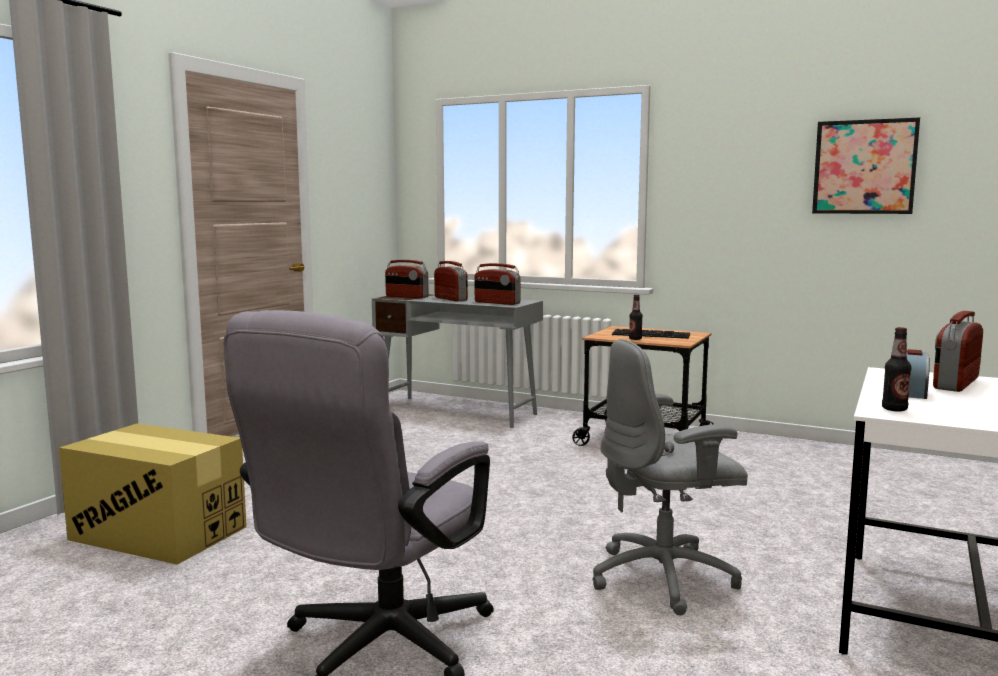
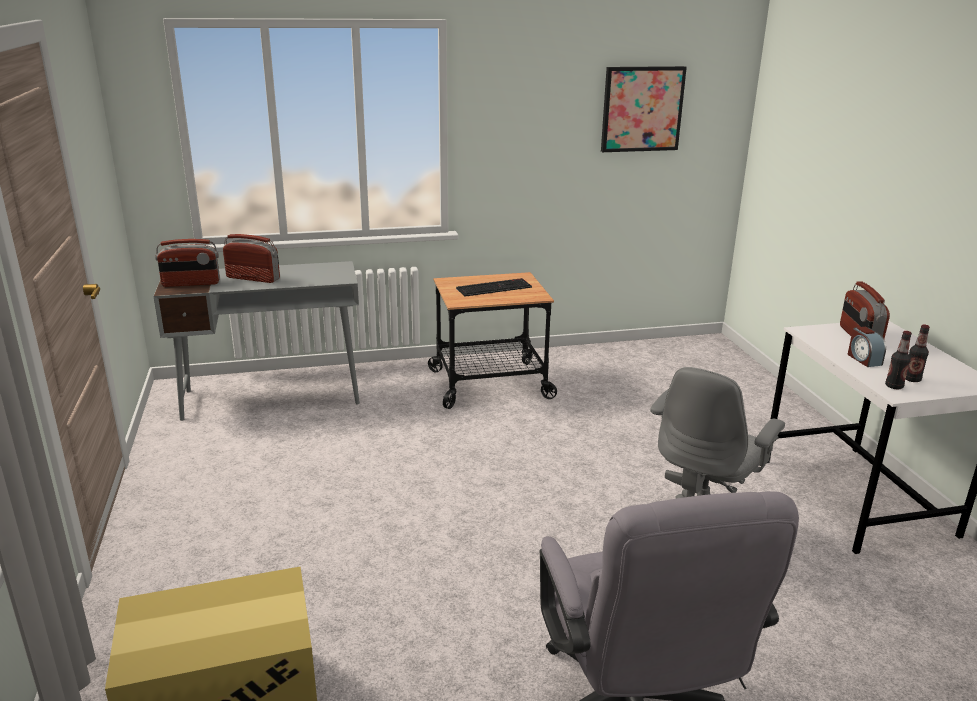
camera: 40 degrees left, 15 degrees up
(497, 303) = (320, 277): radio -> none
(635, 339) = (495, 299): bottle -> bottle (912, 379)

